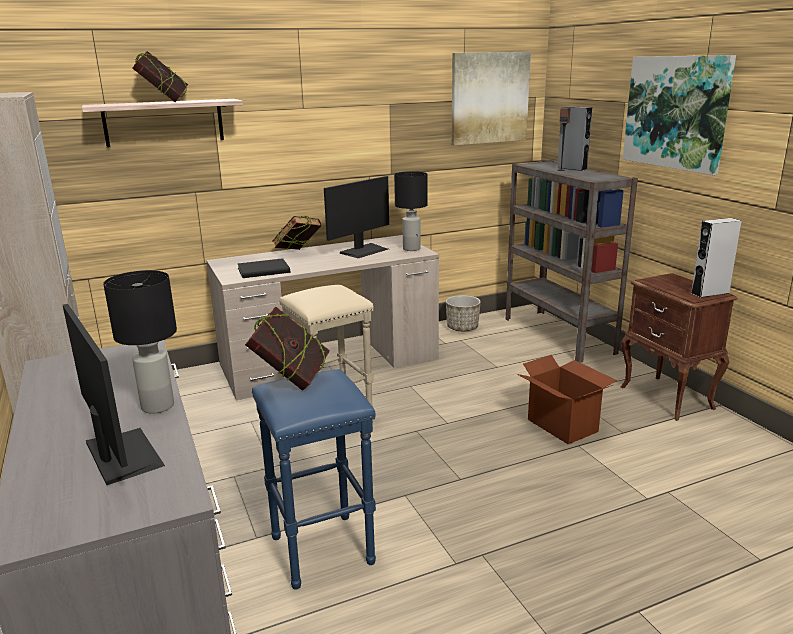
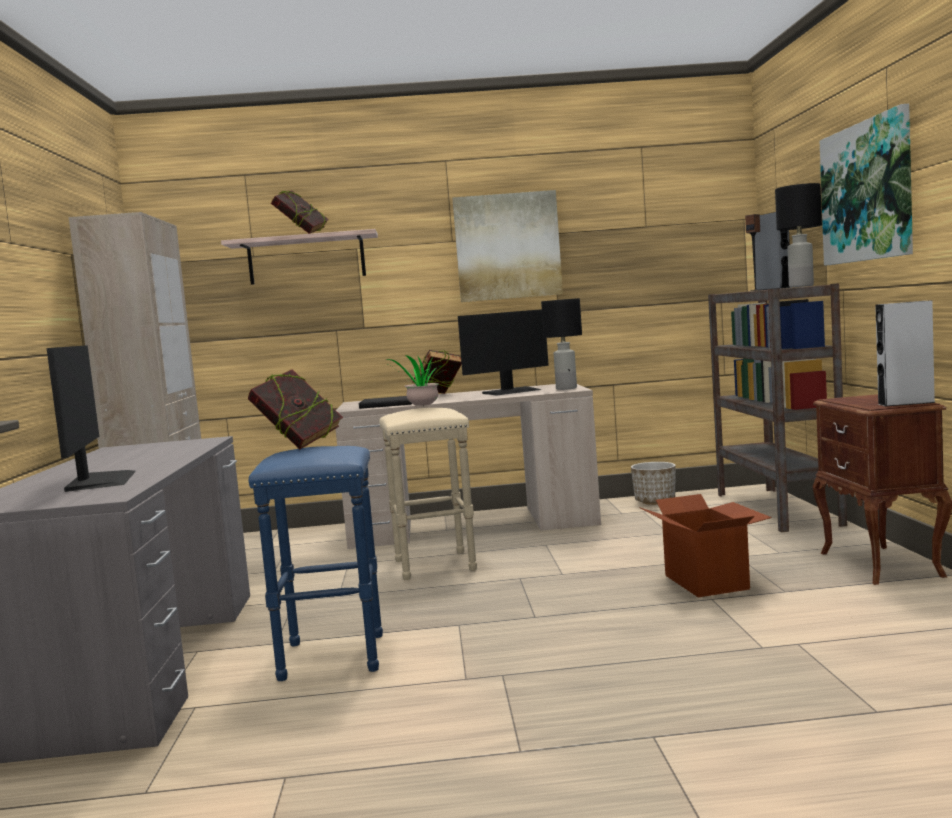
camera: 20 degrees right, 15 degrees down
(157, 406) = (166, 462): black table lamp -> black table lamp (800, 286)
(324, 290) = (421, 408): none -> potted plant
(489, 98) = (679, 222): picture -> picture (507, 246)

